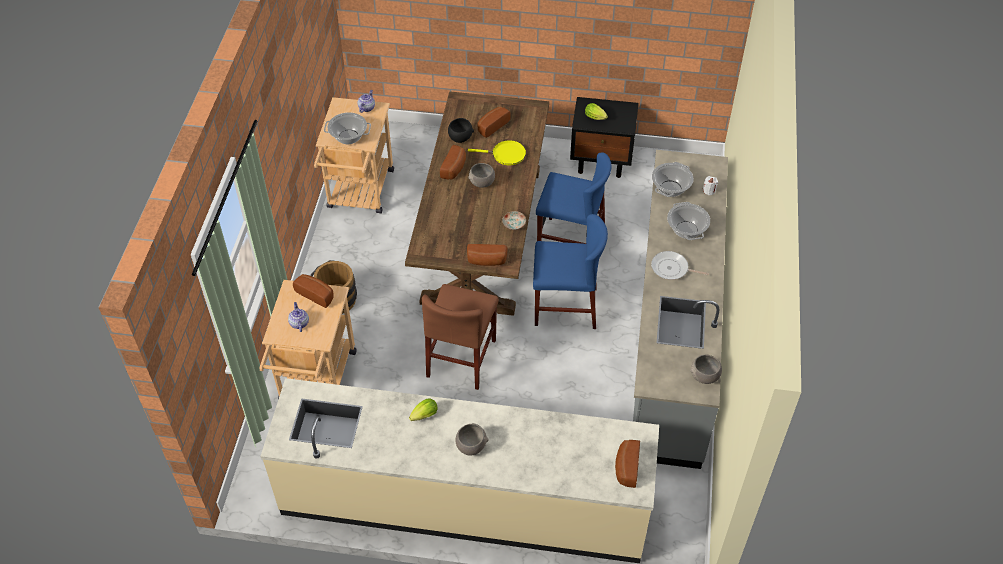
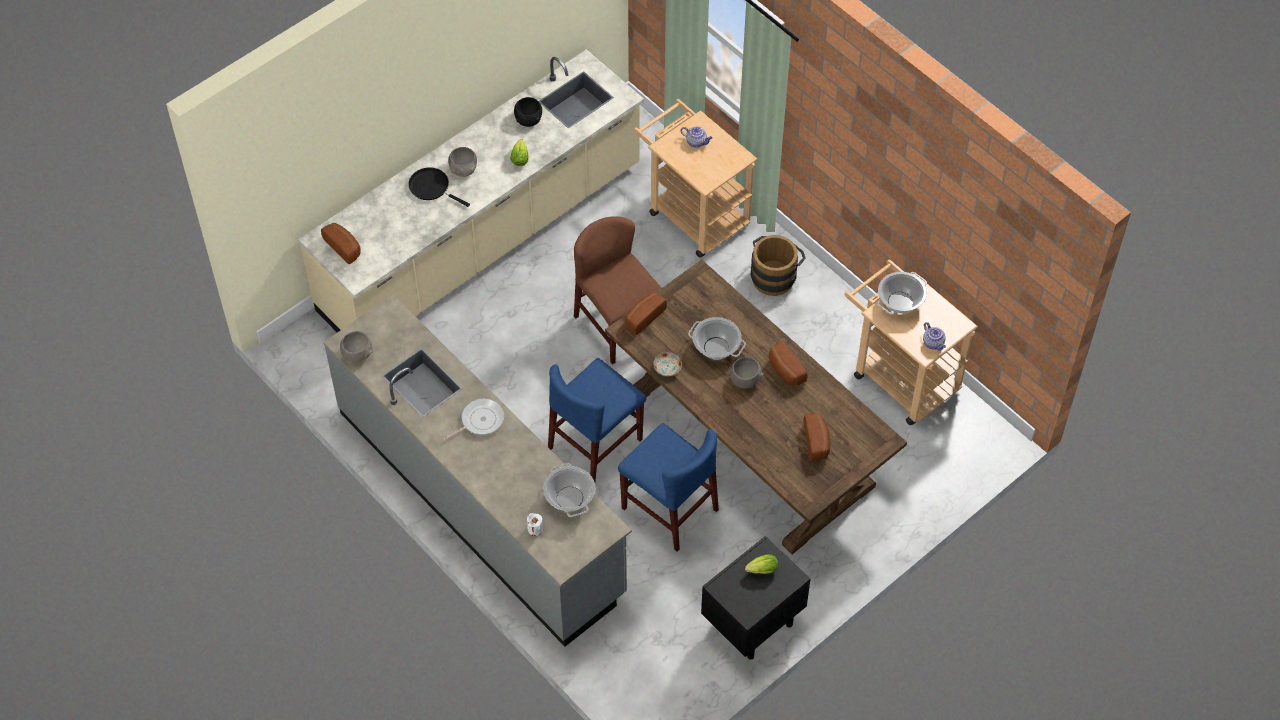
camera: 130 degrees right, 5 degrees up
(316, 294) = (717, 169): bread -> none
(460, 137) = (825, 404): black bowl -> black bowl (529, 119)
(506, 154) = (764, 425): yellow frying pan -> none
(510, 453) = (432, 187): none -> black frying pan
(571, 241) = (669, 509): blue chair -> blue chair turned 105 degrees counterclockwise
(686, 230) = (509, 469): cooking pot -> cooking pot (716, 348)

